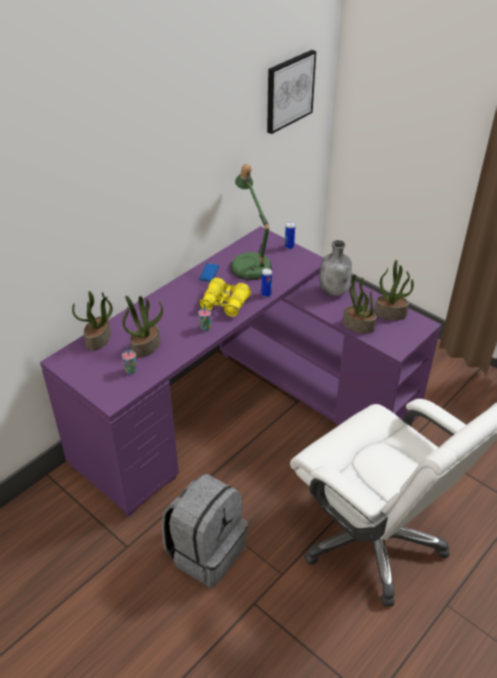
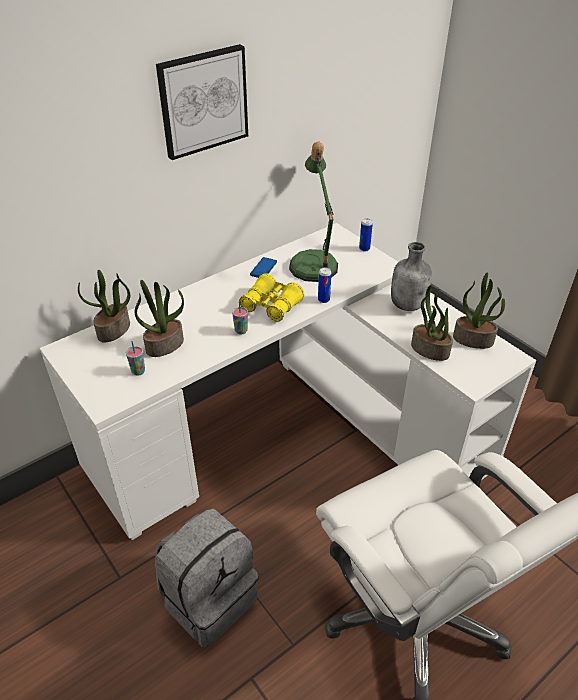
camera: 10 degrees right, 0 degrees up
(242, 409) = (290, 430): purple desk -> white desk
(289, 91) = (383, 62): picture -> picture (203, 101)

